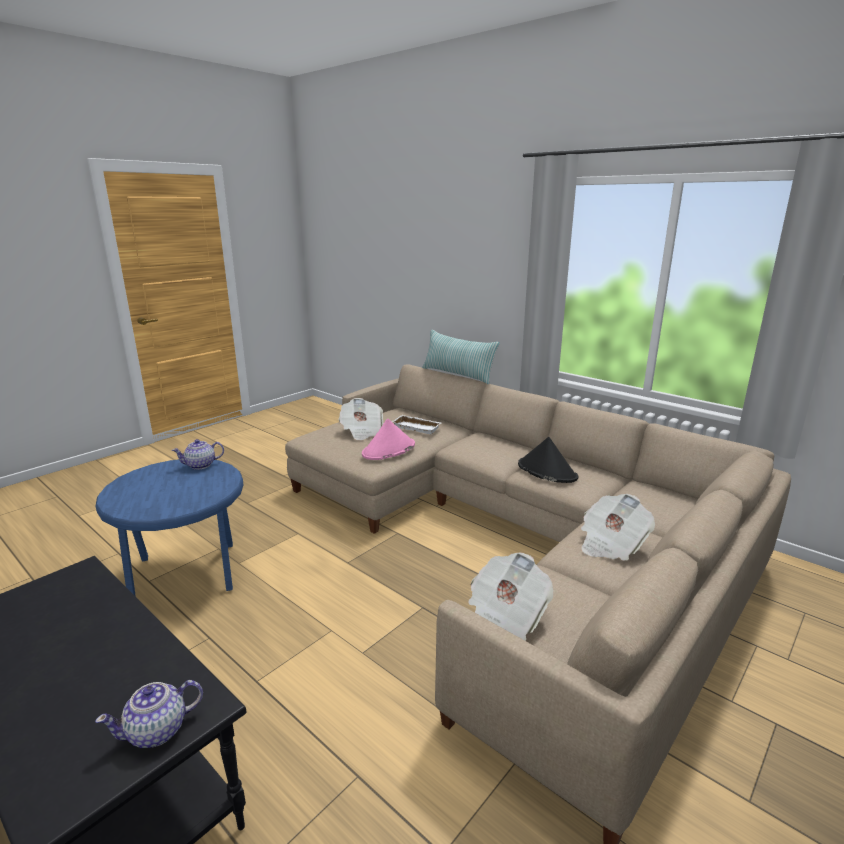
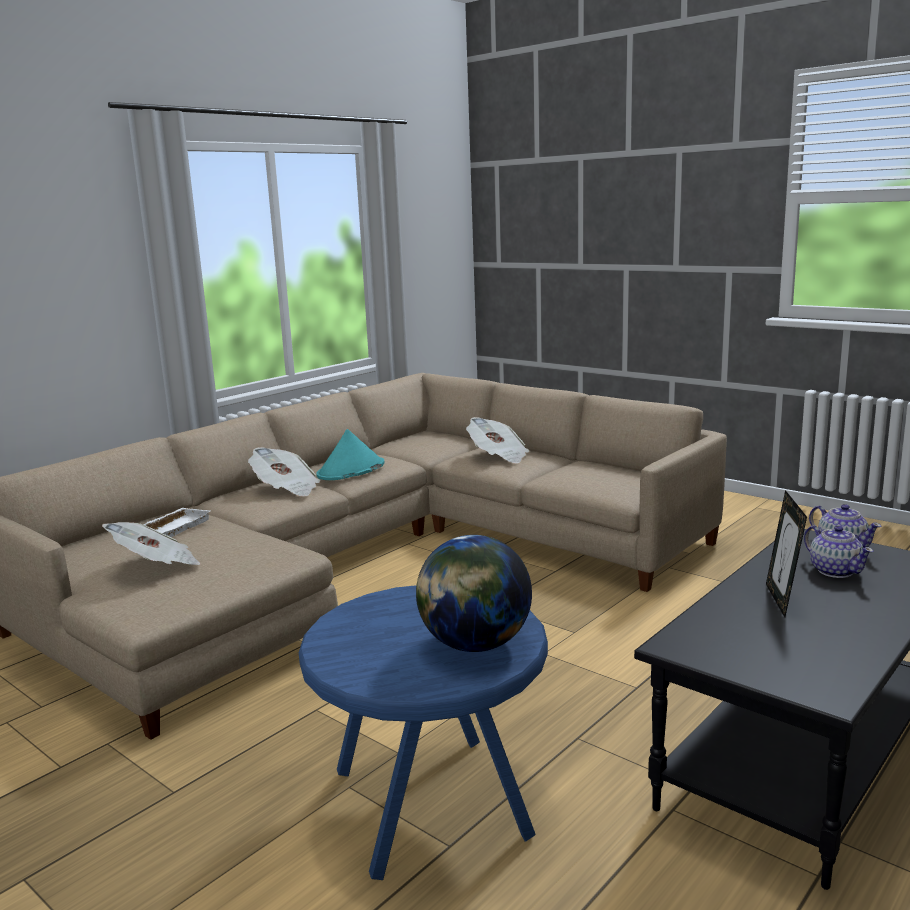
camera: 90 degrees left, 5 degrees down
(89, 640) = (781, 600): none -> picture frame
(144, 499) = (475, 645): none -> globe
(201, 465) = (341, 627): teapot -> teapot (835, 571)
(388, 450) = (249, 543): pink hat -> none
(458, 374) = (107, 448): pillow -> none
(505, 617) = (612, 487): newspaper -> newspaper (286, 489)
(546, 471) = (351, 470): black hat -> turquoise hat

